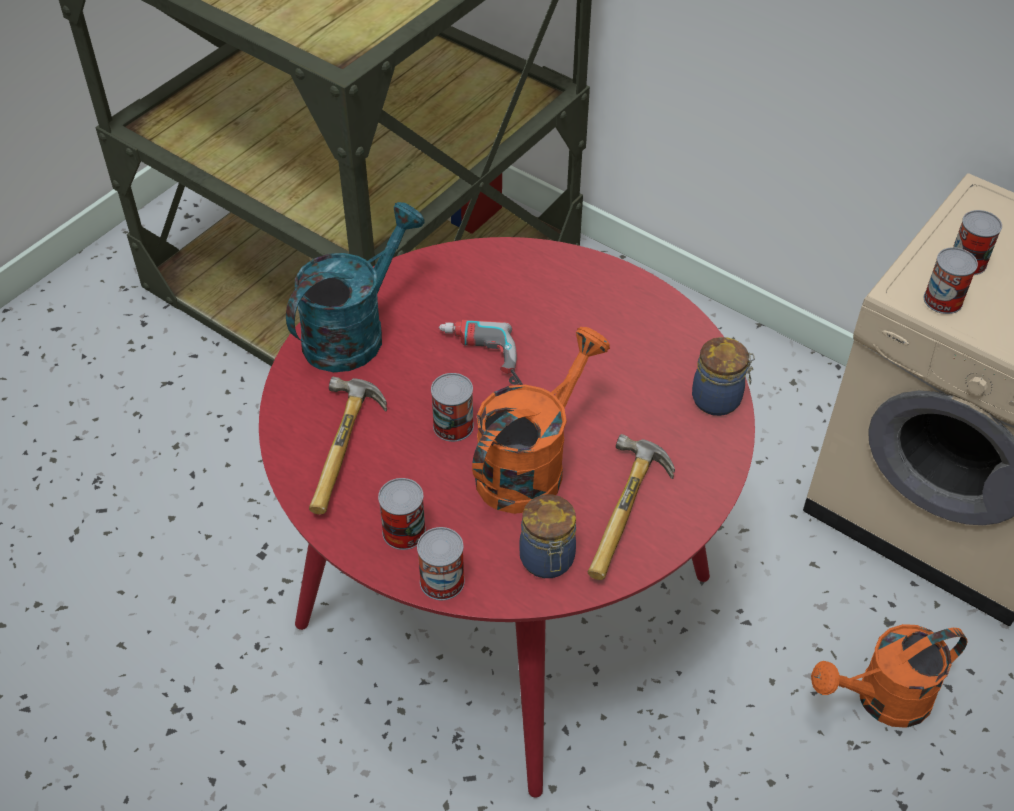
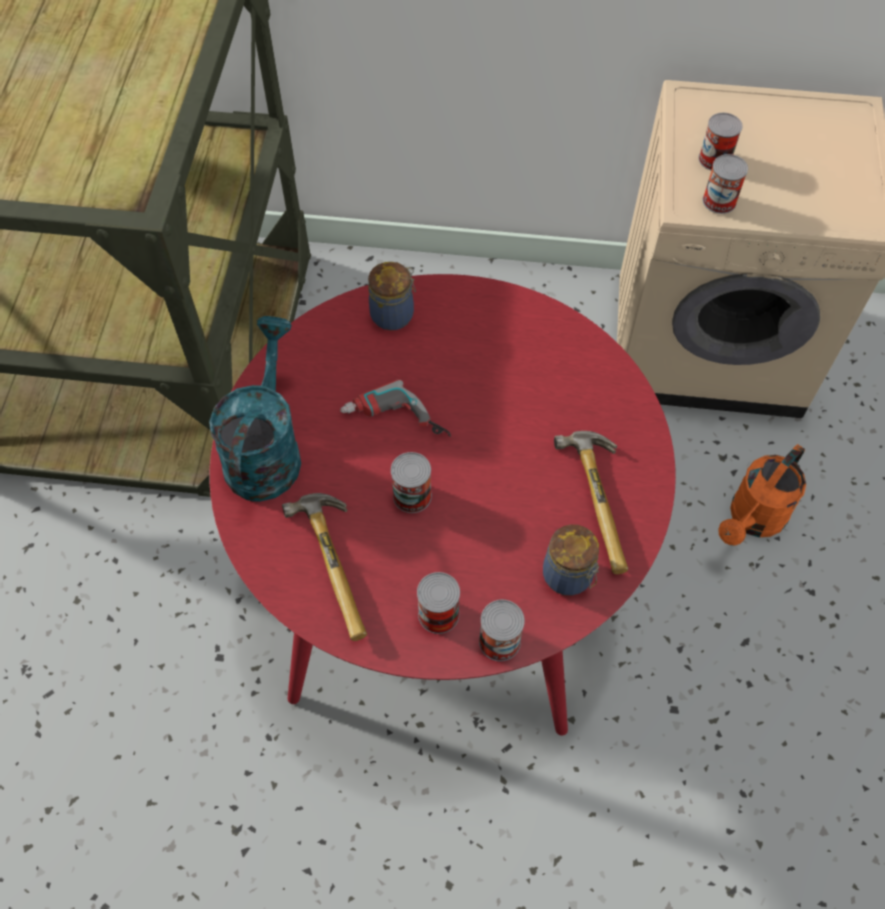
camera: 30 degrees left, 10 degrees up
(530, 464) = (498, 499): orange watering can -> none
(718, 399) = (603, 365): jar -> jar (394, 314)

